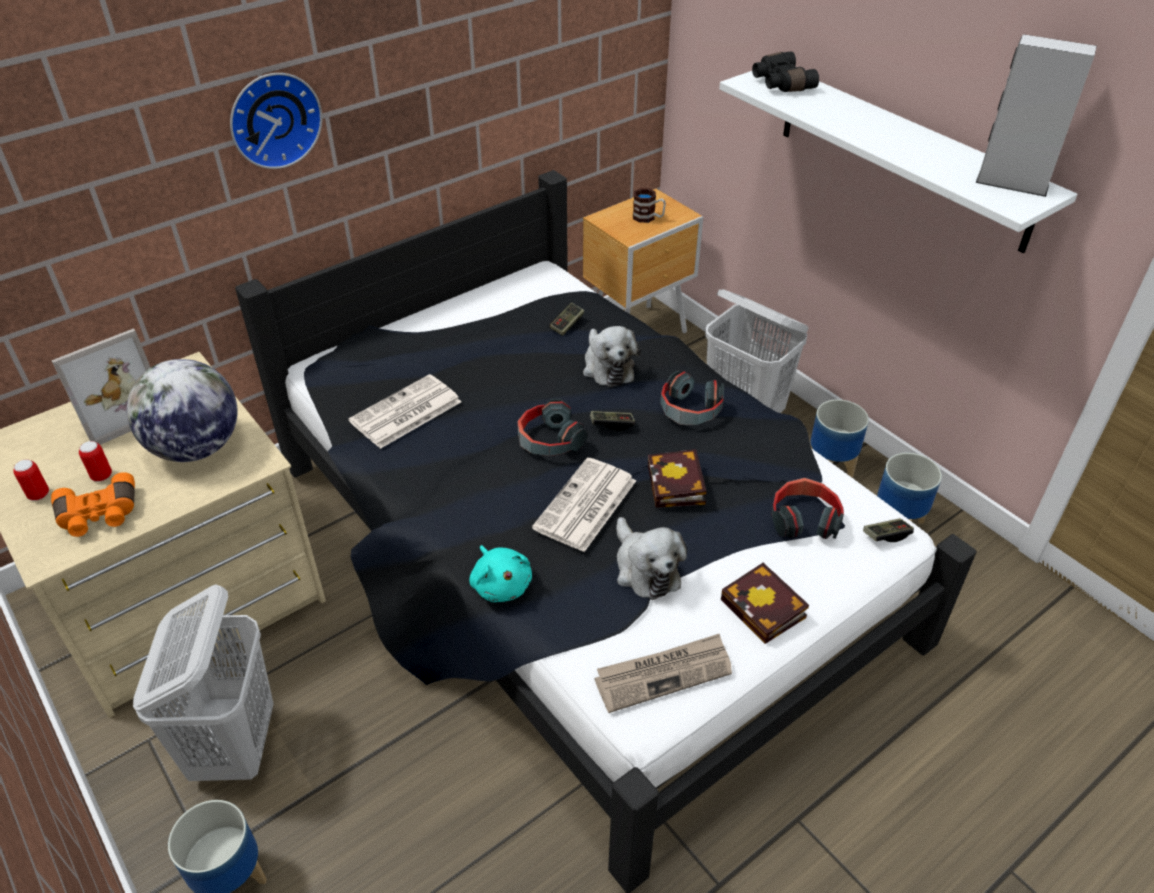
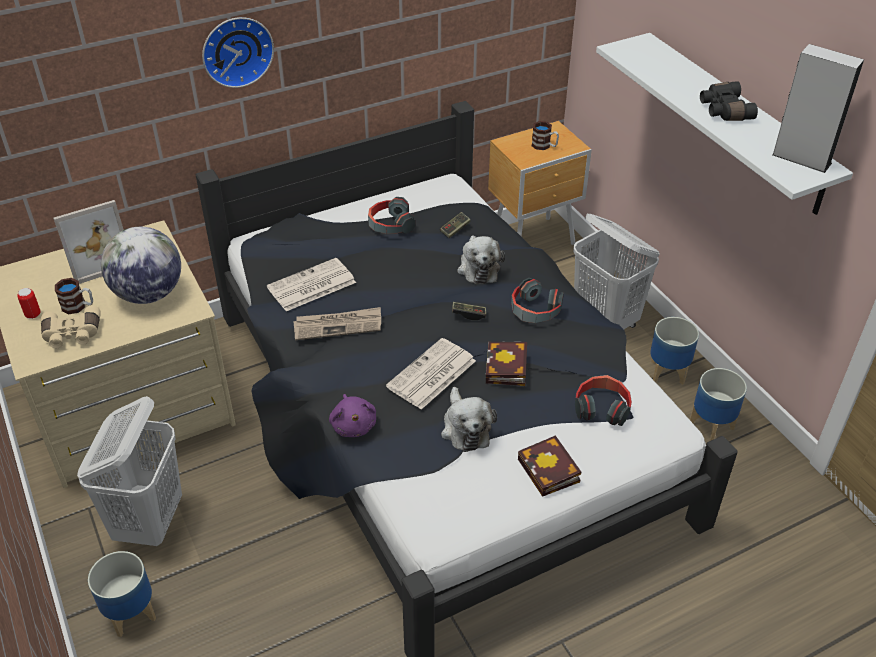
camera: 10 degrees right, 0 degrees up
(99, 516) = (72, 335): orange binoculars -> beige binoculars
(102, 476) = (78, 306): can -> mug
(501, 584) = (353, 425): turquoise plush toy -> purple plush toy
(549, 440) = (416, 321): headphones -> headphones (390, 225)
(663, 674) = (458, 507): newspaper -> newspaper (338, 325)
(780, 83) = (645, 52): black binoculars -> black binoculars (723, 110)
(886, 535) = (664, 429): game controller -> none

